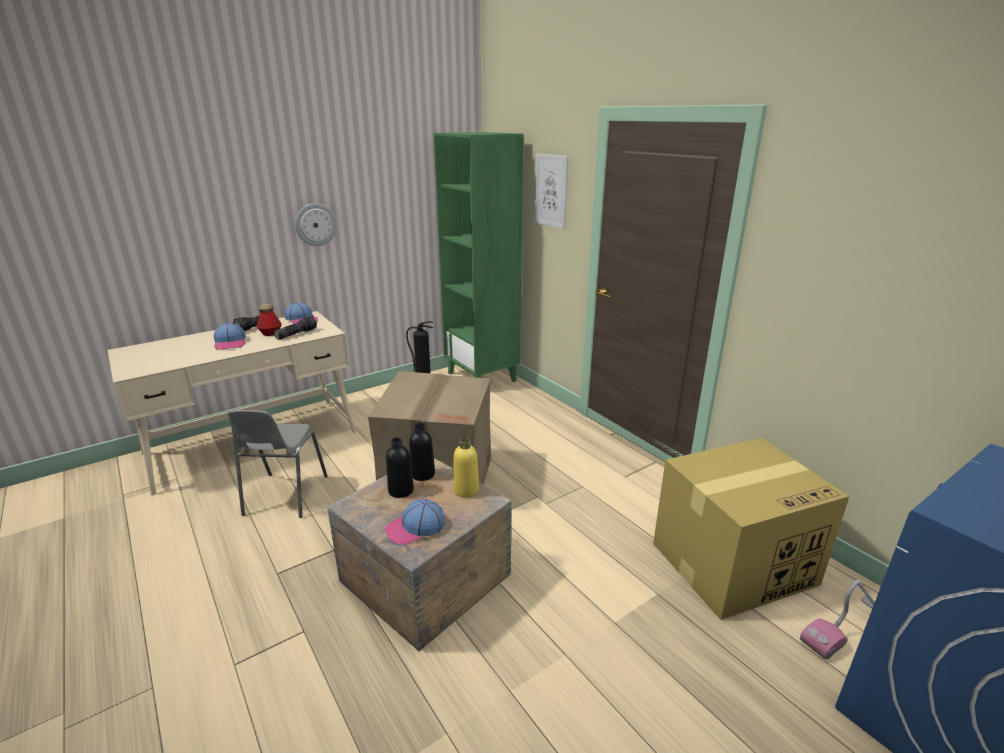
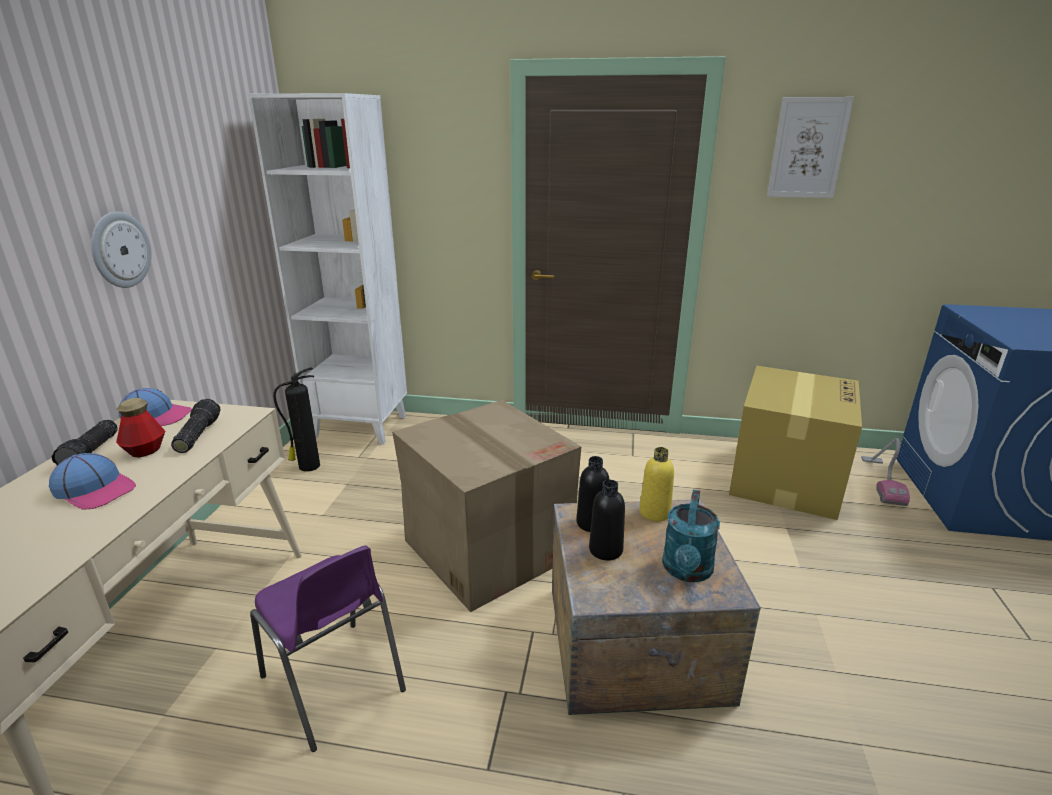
camera: 45 degrees left, 0 degrees up
(284, 496) = (335, 685): grey chair -> purple chair
(415, 528) = (687, 571): cap -> turquoise watering can
(482, 377) = (361, 426): green bookcase -> white bookcase
(551, 191) = (436, 166): picture -> picture (808, 148)

